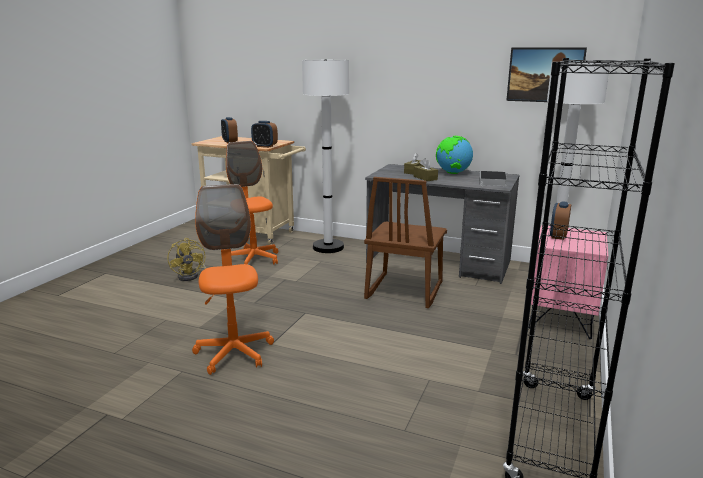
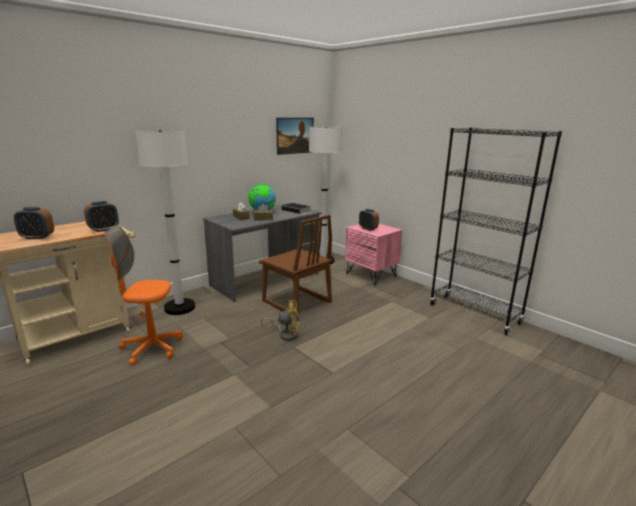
camera: 65 degrees left, 0 degrees up
(191, 275) = (139, 394): yellow fan -> yellow fan (286, 334)
(234, 353) = (335, 394): orange office chair -> none

